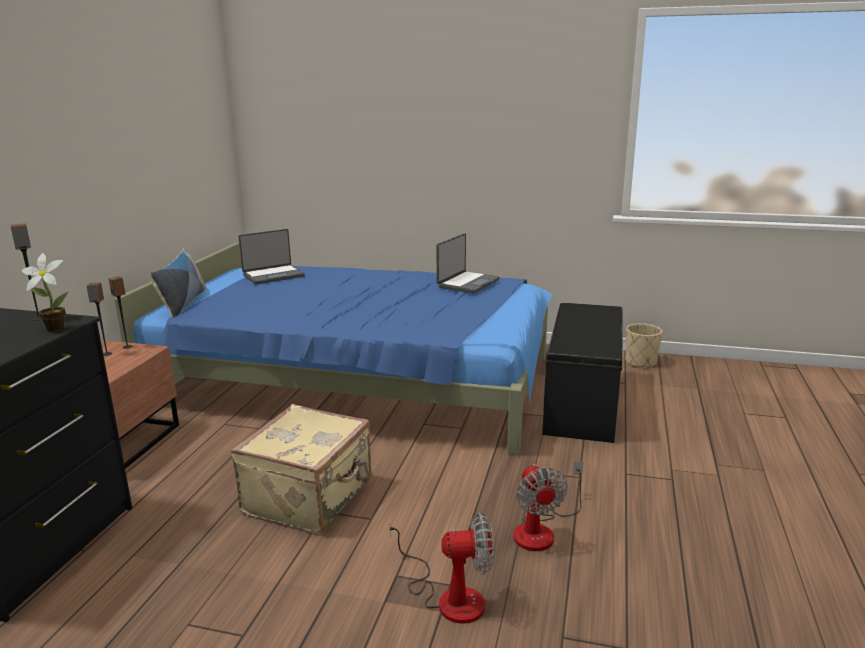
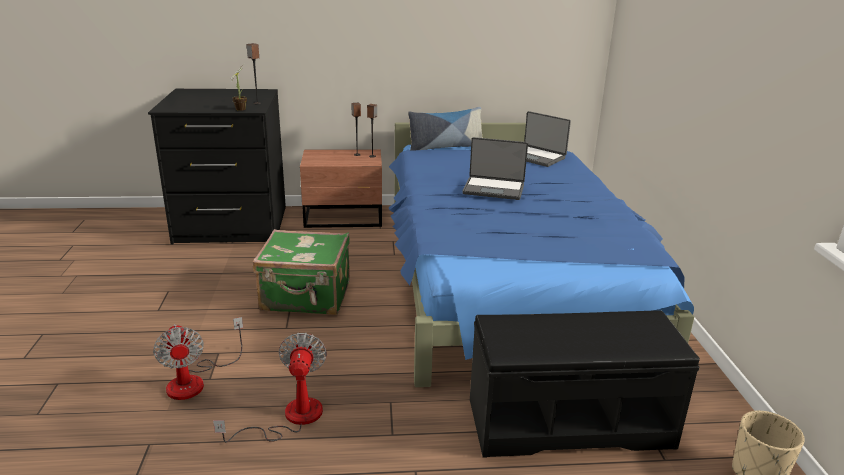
camera: 70 degrees right, 5 degrees up
(310, 497) = (306, 297): beige suitcase -> green suitcase
(467, 283) = (607, 234): laptop -> laptop (494, 189)
(542, 530) = (290, 418): fan -> fan turned 120 degrees clockwise

